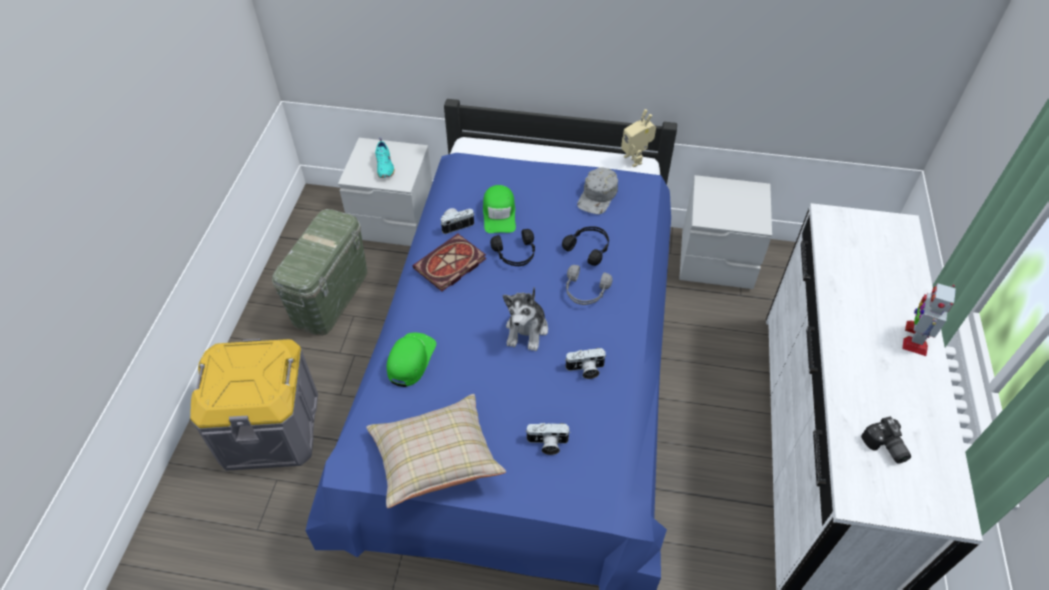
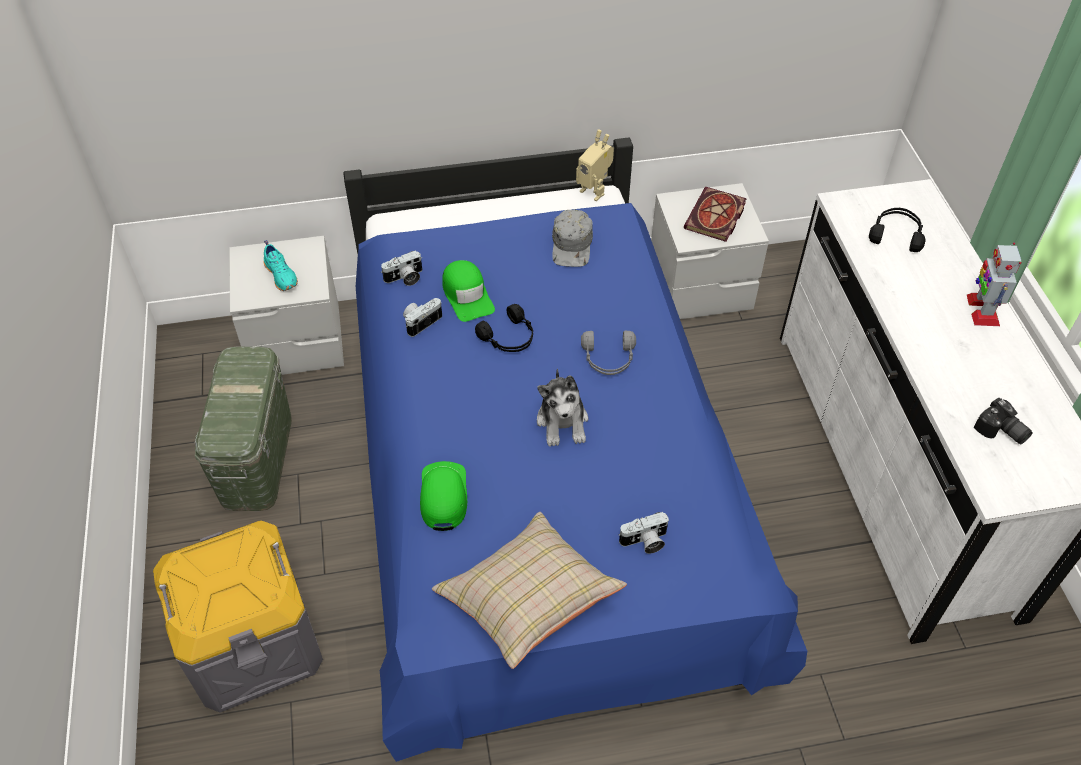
camera: 20 degrees left, 0 degrees up
(449, 265) = (437, 372): book -> book (716, 218)
(585, 370) = (649, 447): camera -> camera (405, 278)
(589, 248) = (589, 308): black headphones -> black headphones (896, 235)

